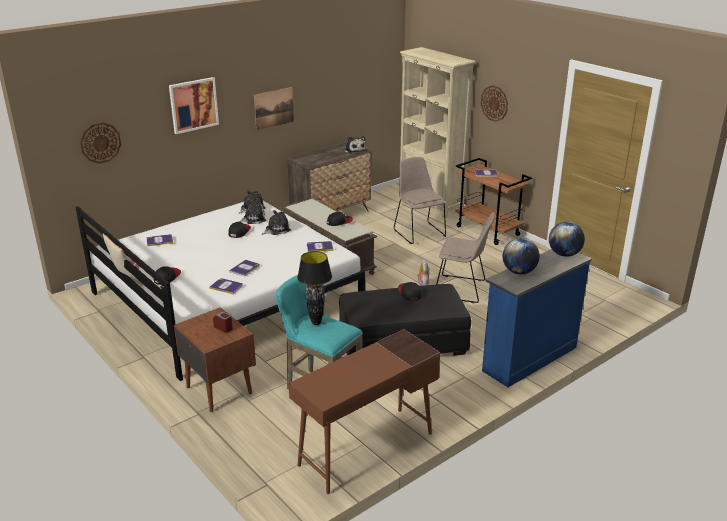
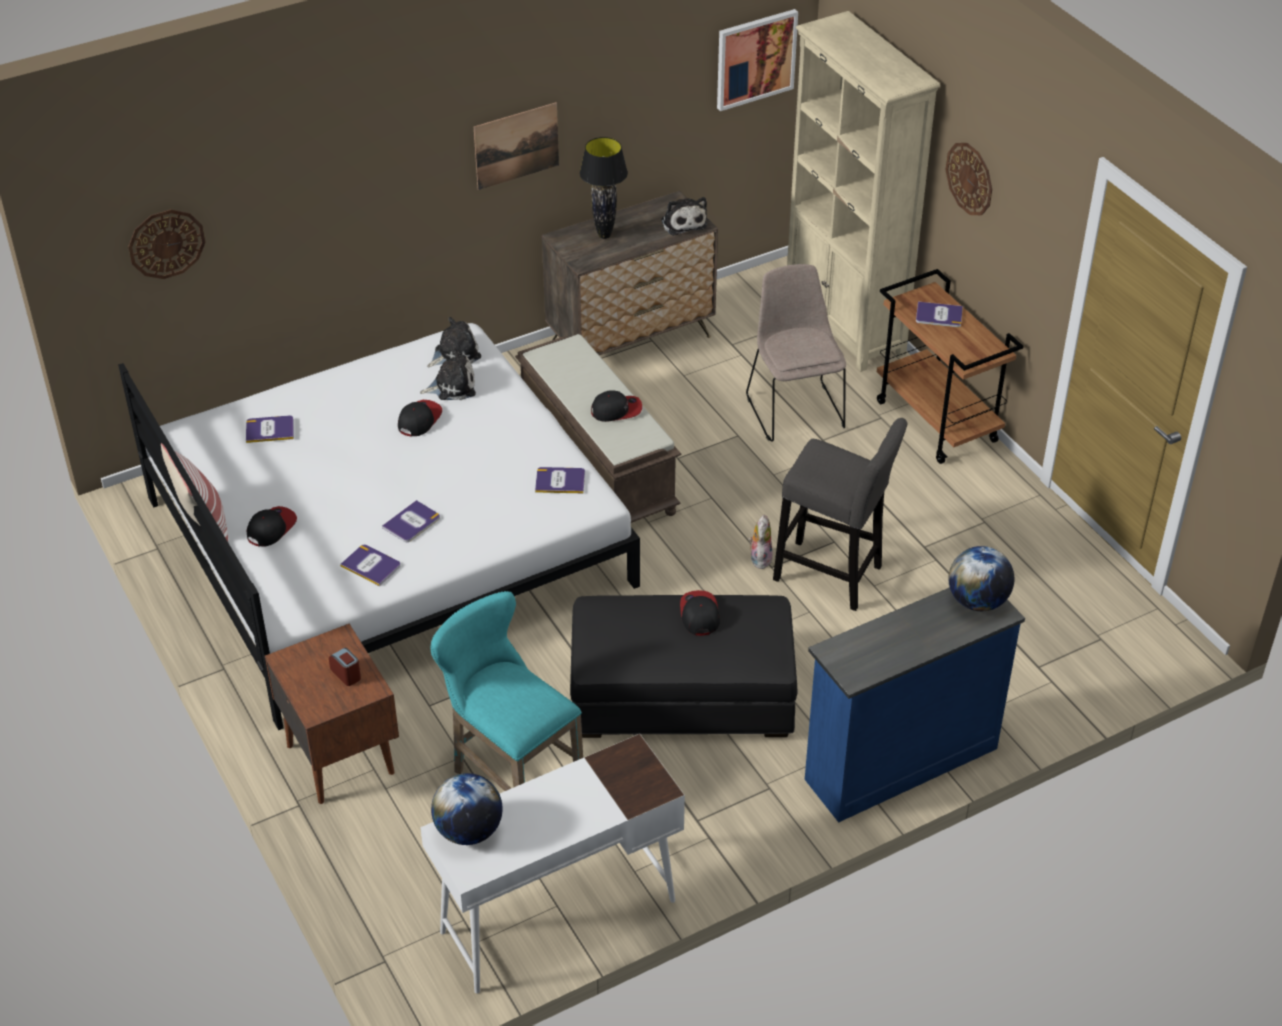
camera: 10 degrees right, 15 degrees up
(193, 105) = (348, 159): picture -> picture (755, 59)
(276, 230) = (490, 422): plush toy -> none
(316, 323) = (502, 687): black table lamp -> black table lamp (604, 235)
(365, 449) = (557, 916): brown desk -> white desk
(462, 289) = (833, 576): beige chair -> grey stool
(519, 272) = (875, 637): globe -> globe (469, 831)

